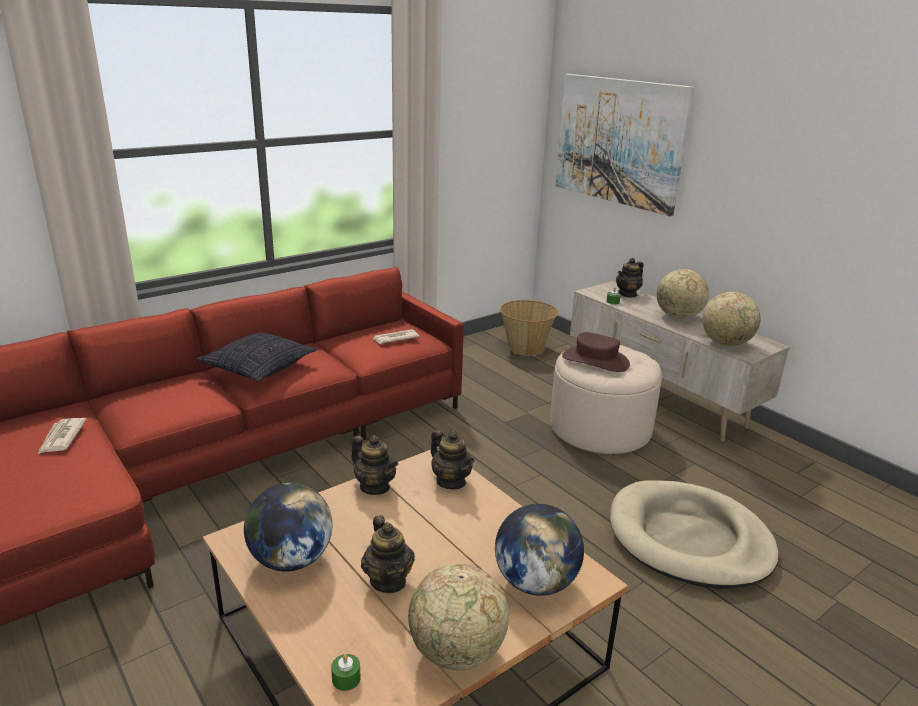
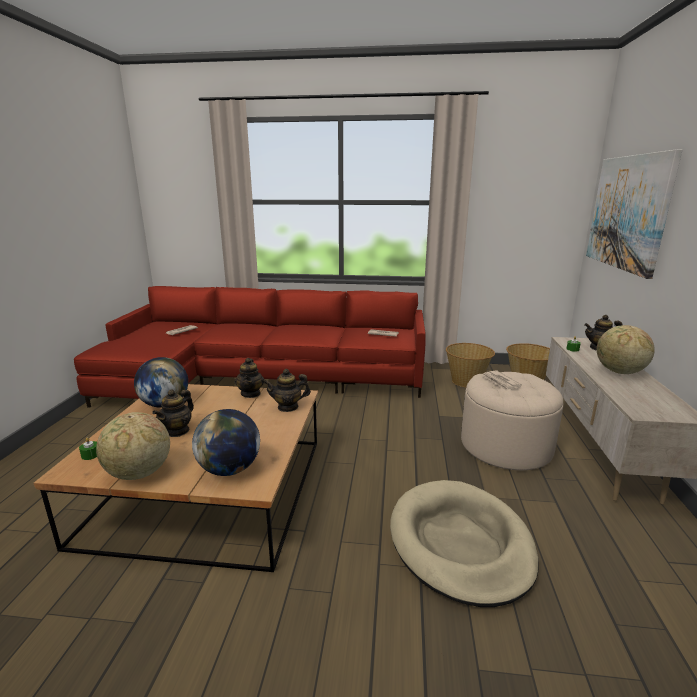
camera: 45 degrees right, 5 degrees down
(259, 368) = (291, 328): pillow -> none
(451, 481) = (288, 407): teapot -> teapot turned 75 degrees clockwise
(473, 368) = (467, 381): none -> basket
(595, 360) = (500, 382): brown hat -> newspaper
(726, 343) = (632, 400): globe -> none

